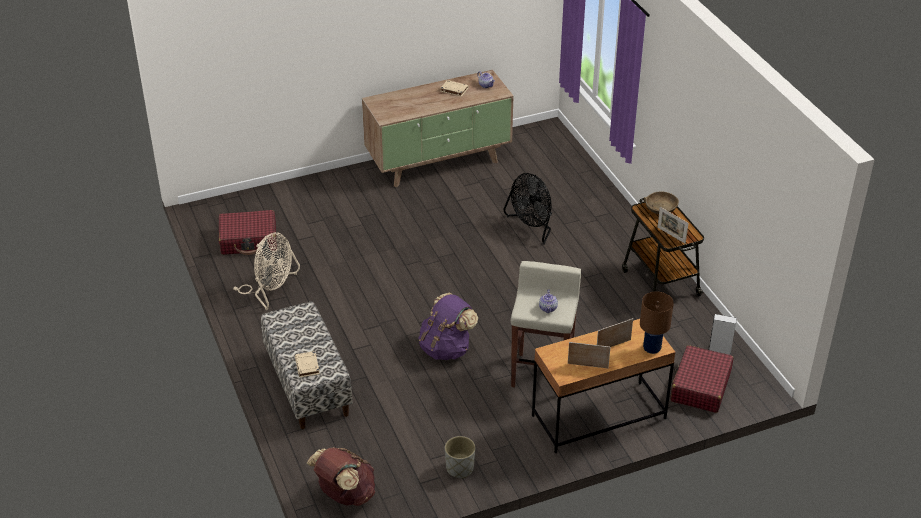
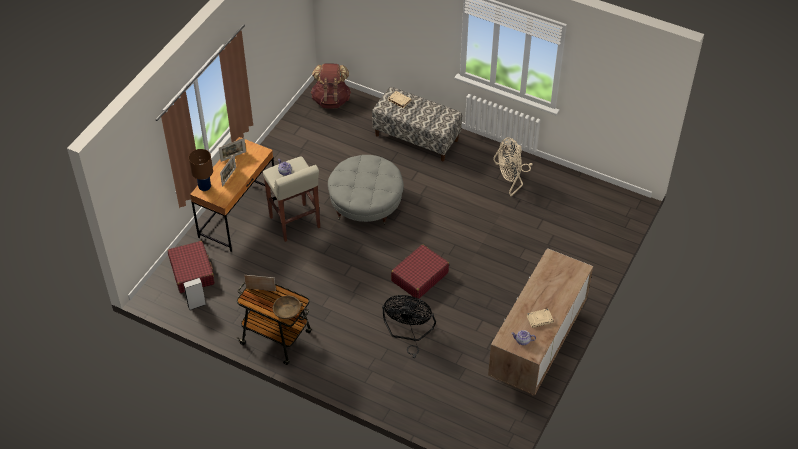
camera: 140 degrees right, 10 degrees up
(249, 240) = (570, 200): red suitcase -> red suitcase (419, 277)
(446, 348) = (366, 204): purple backpack -> grey ottoman
(459, 468) = (288, 144): grey planter -> none

